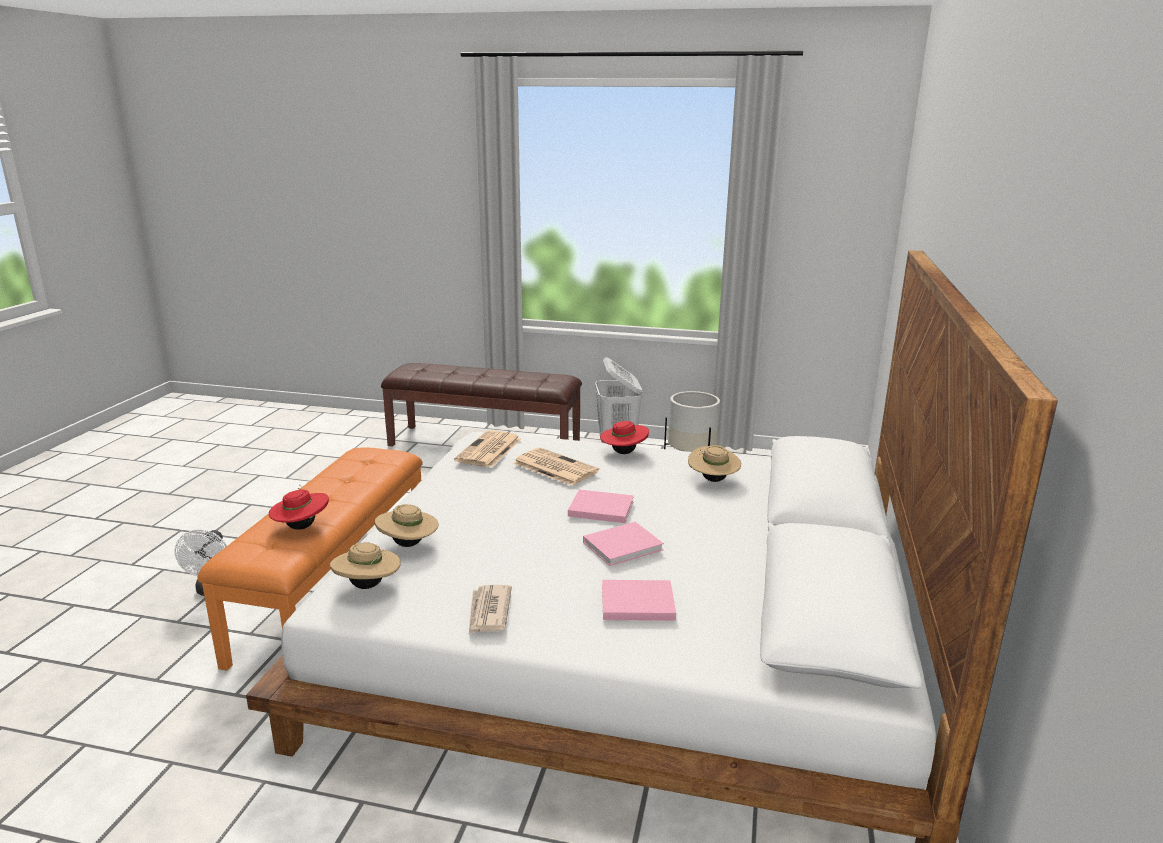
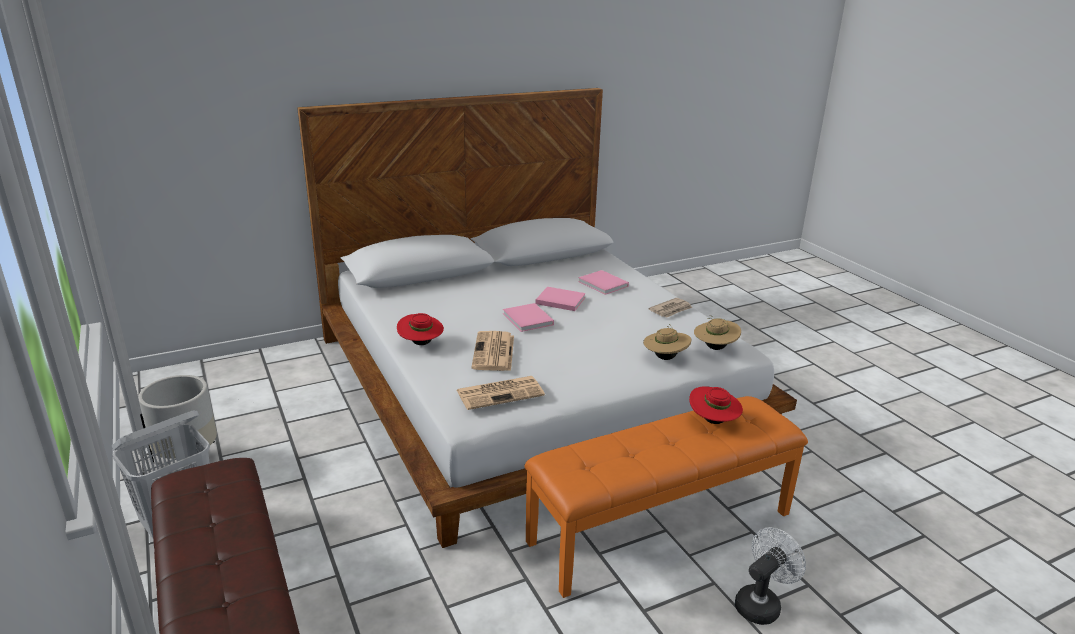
camera: 130 degrees left, 5 degrees up
(713, 480) = (429, 304): beige hat -> none

